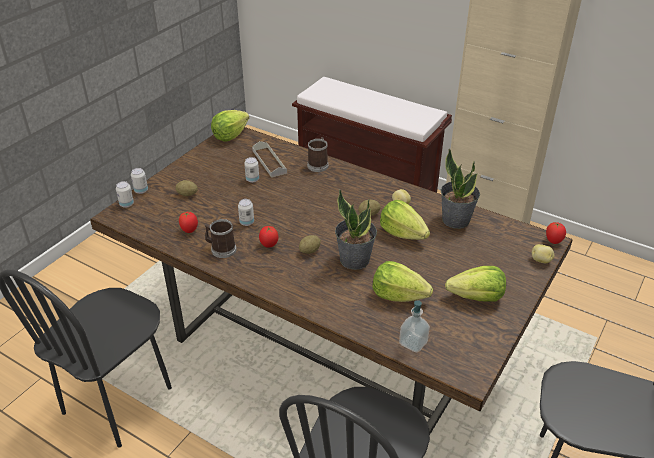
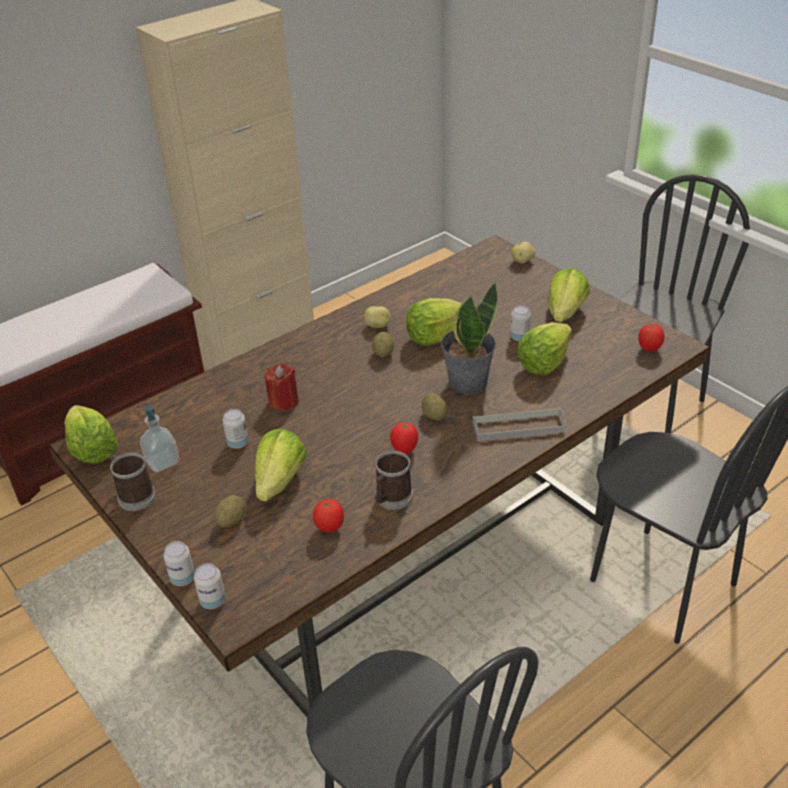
camera: 70 degrees left, 0 degrees up
(224, 203) = (280, 481): none -> lettuce
(247, 222) = (342, 464): can -> can (519, 337)
(269, 162) = (202, 419): grey tray -> grey tray (518, 427)
(298, 186) = (283, 401): none -> red candle
(318, 164) = (243, 373): mug -> mug (133, 495)
(413, 343) = (622, 370): soap dispenser -> soap dispenser (162, 462)
(456, 219) = (428, 294): potted plant -> none
(553, 241) = (495, 245): tomato -> tomato (649, 349)

